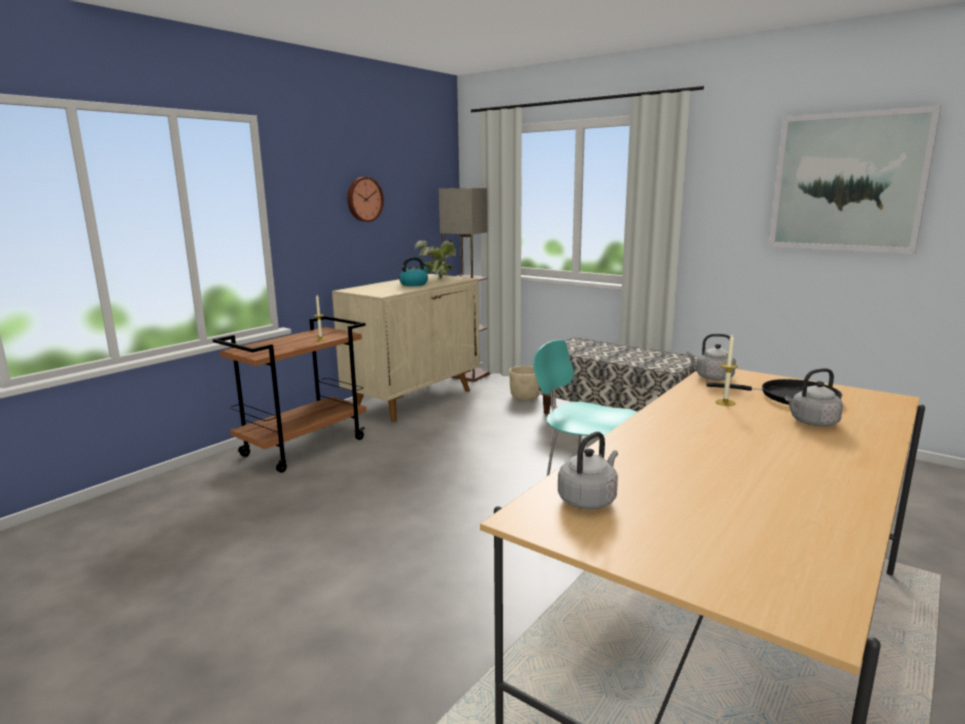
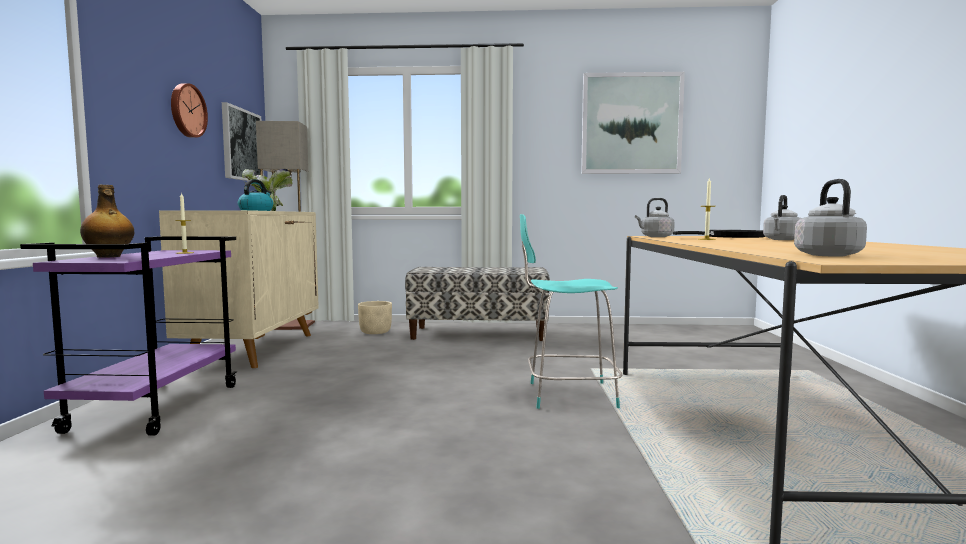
camera: 35 degrees left, 10 degrees down
(269, 343) = (109, 256): none -> bottle
(304, 447) = (156, 407): brown cart -> purple cart
(426, 212) = (241, 145): none -> picture

